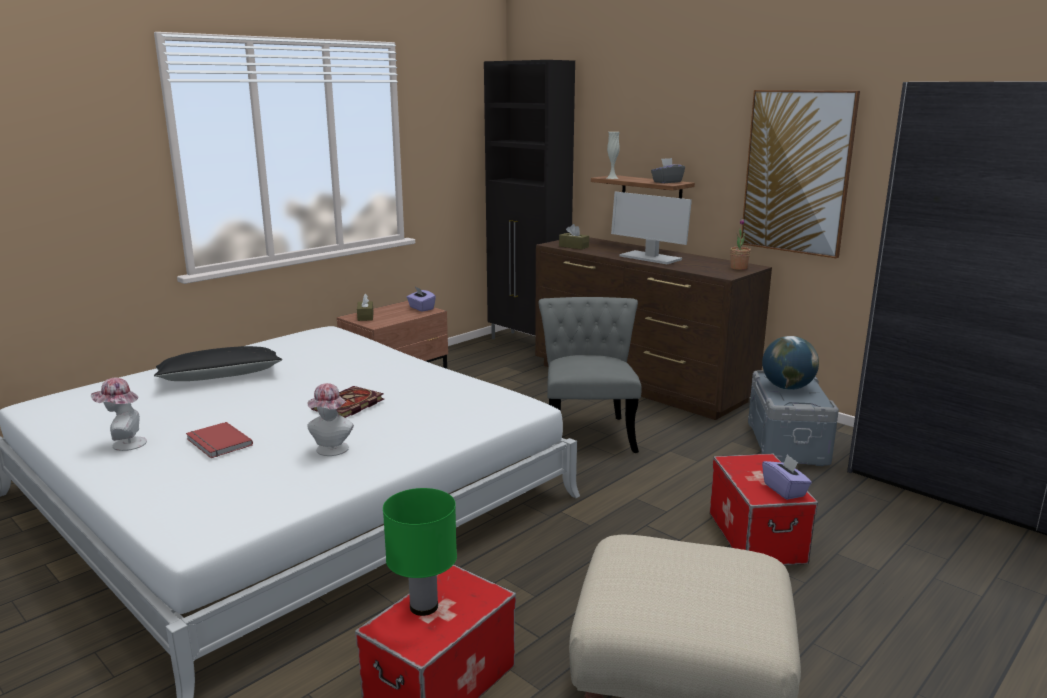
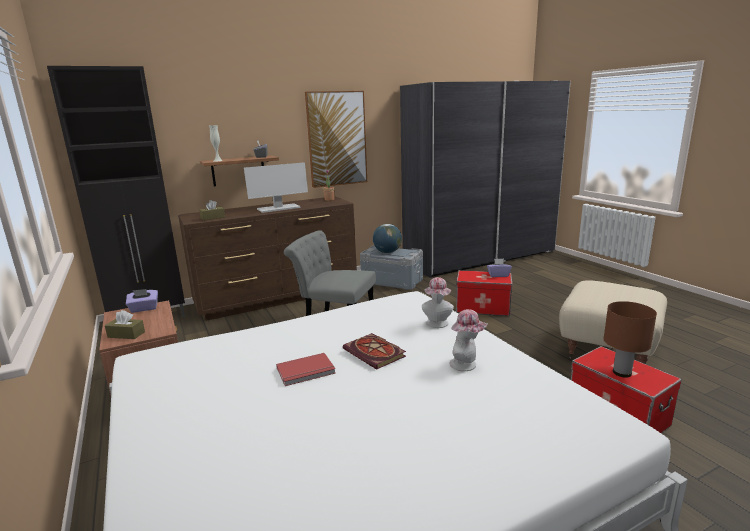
camera: 70 degrees left, 0 degrees up
(124, 444) = (406, 494): hat -> hat (437, 324)
(217, 443) = (433, 420): red book -> red book (306, 371)
(220, 376) = (225, 427): black pillow -> none
(424, 606) = (621, 372): green table lamp -> brown table lamp

